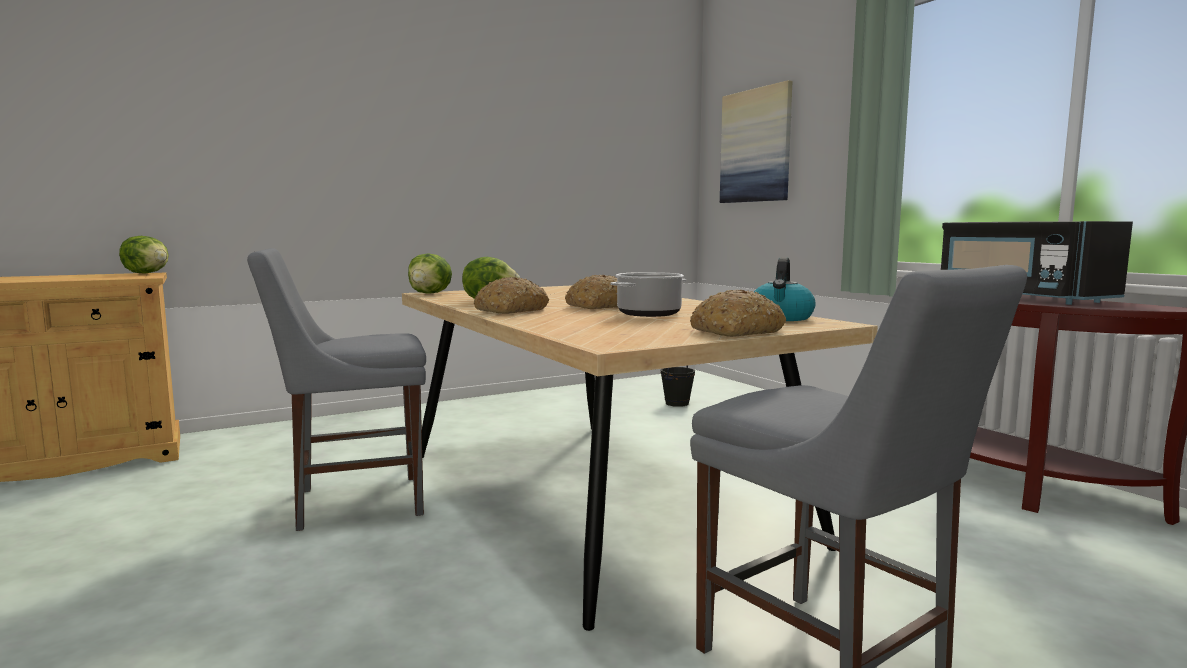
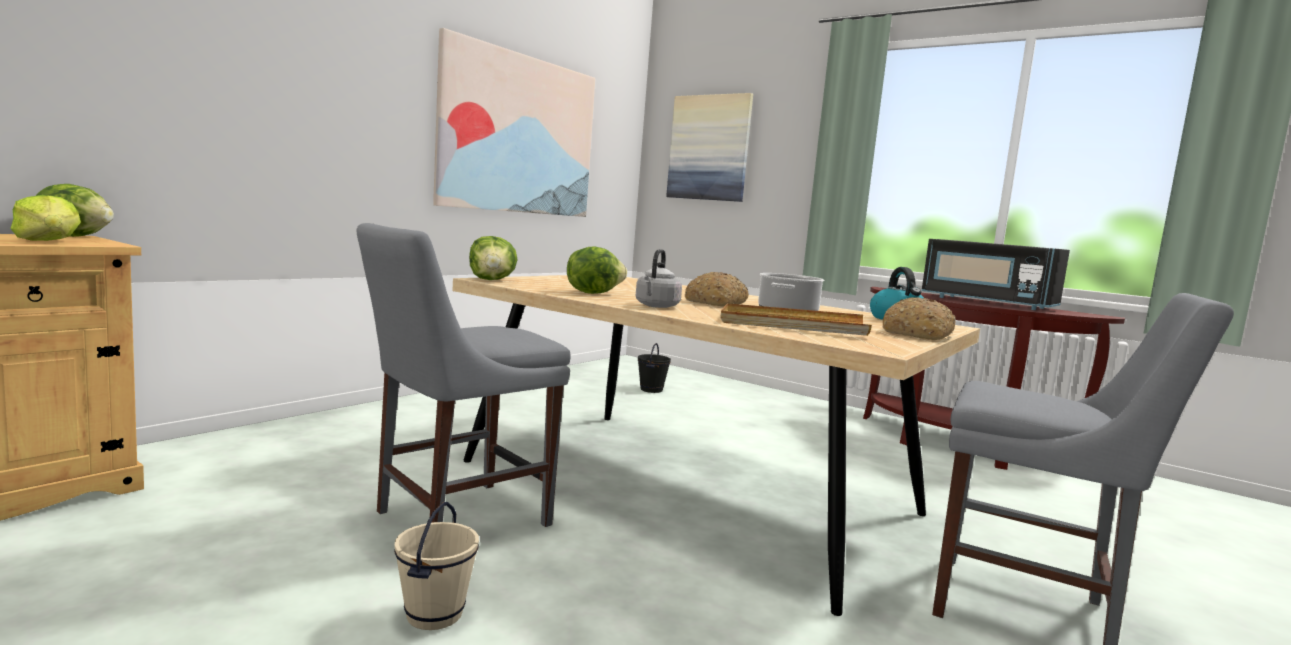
camera: 25 degrees left, 0 degrees up
(110, 277) = (49, 241): none -> lettuce
(248, 570) = (433, 614): none -> beige bucket
(511, 310) = (656, 306): bread -> grey kettle
(544, 158) = (519, 135): none -> picture
(598, 324) = (792, 325): none -> beige tray

